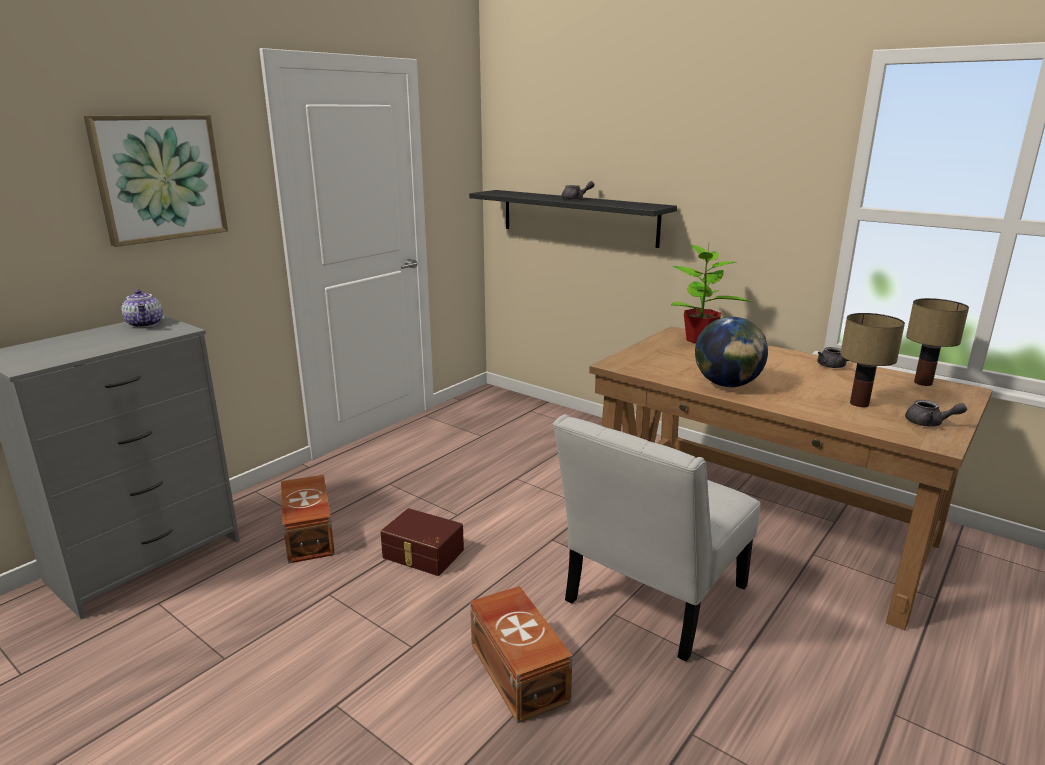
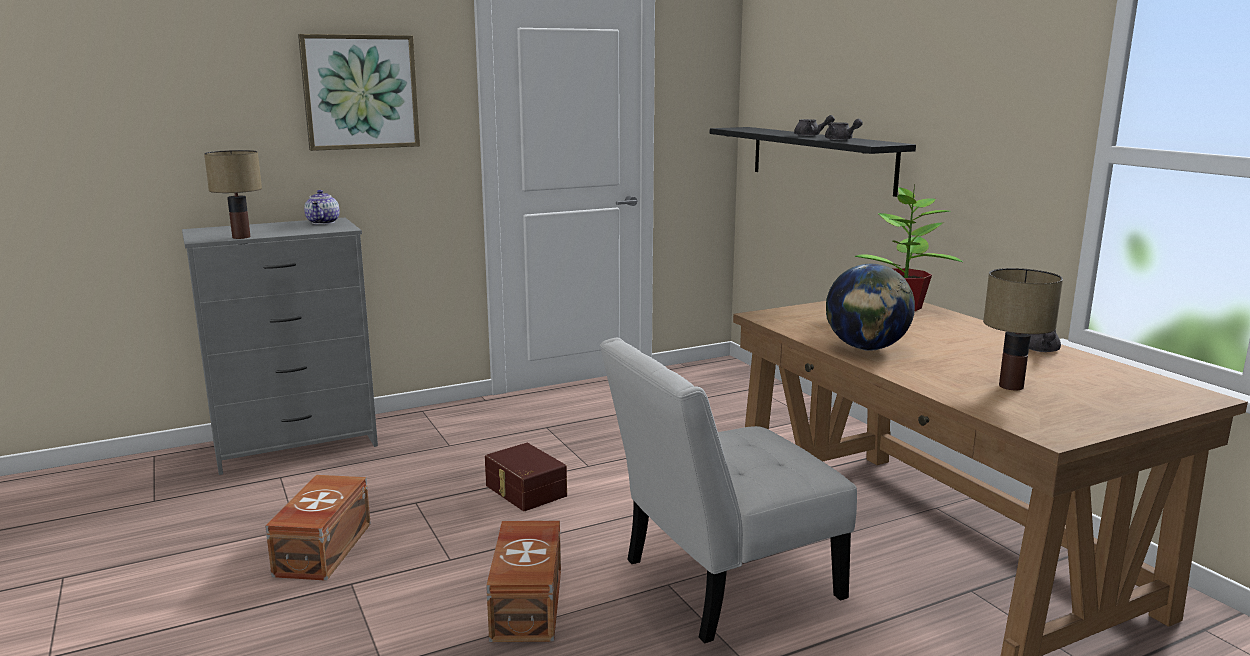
camera: 25 degrees right, 5 degrees down
(308, 536) = (436, 454): brown storage box -> brown storage box (321, 550)
(923, 383) = (1145, 381): table lamp -> table lamp (240, 237)
(929, 423) = (1076, 416): grey teapot -> grey teapot (841, 140)

